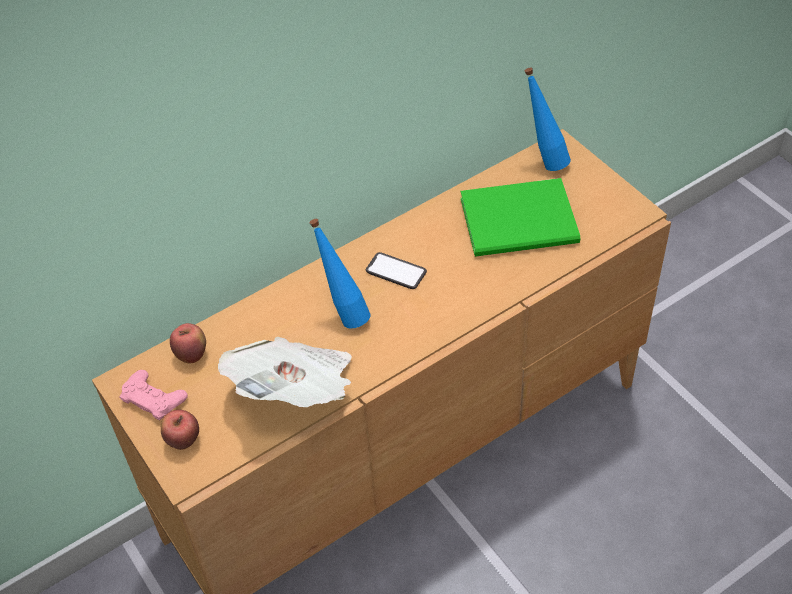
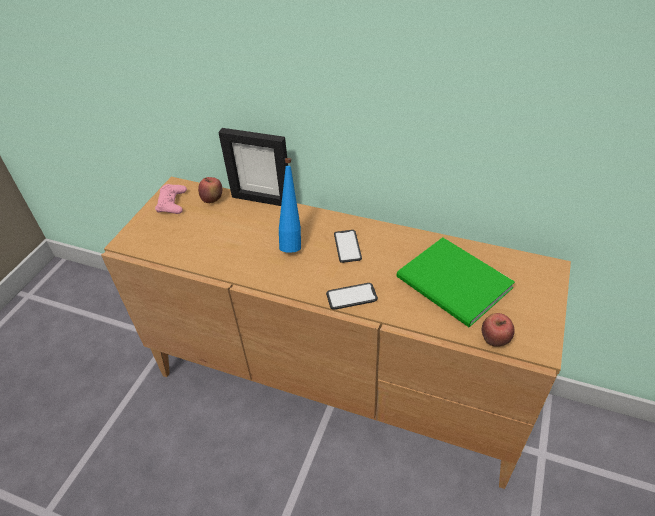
camera: 55 degrees right, 5 degrees down
(183, 440) = (150, 228): apple -> apple (494, 340)
(240, 306) = (262, 199): none -> picture frame
(296, 390) = (216, 253): newspaper -> none
(469, 305) = (351, 296): none -> phone
(544, 160) = (526, 267): blue bottle -> none

